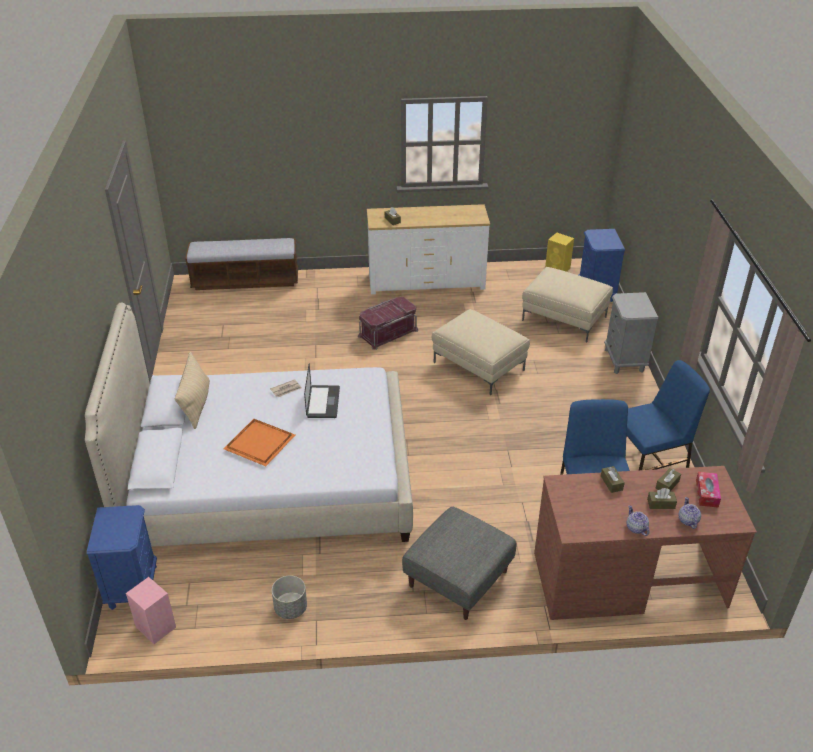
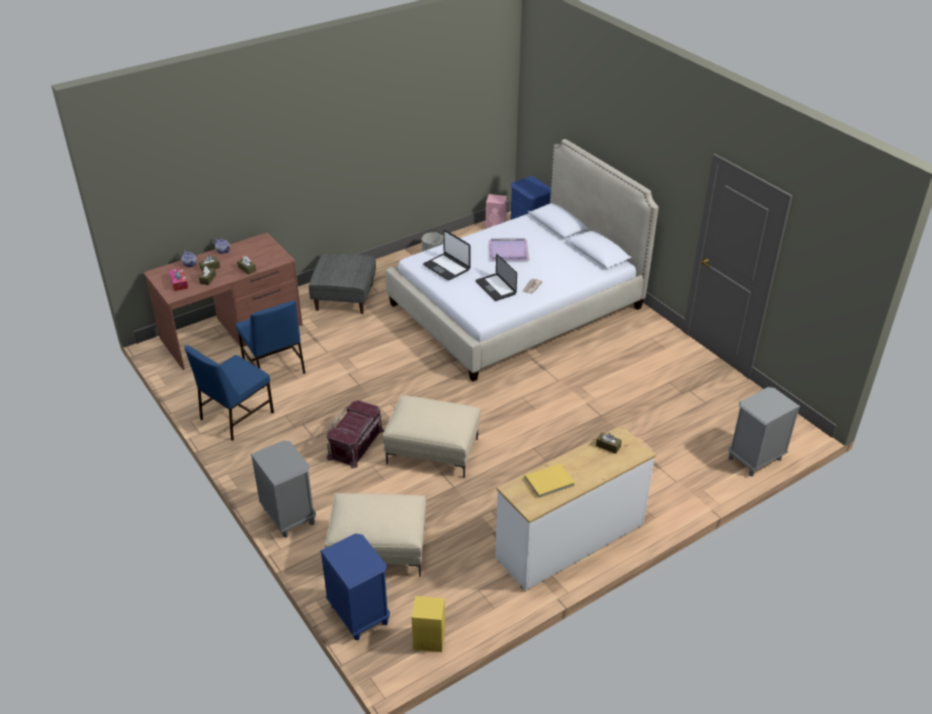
camera: 150 degrees right, 0 degrees up
(196, 404) = (580, 259): beige pillow -> none
(245, 281) = (754, 459): bench -> grey nightstand
(259, 442) = (509, 251): orange tray -> purple tray
(351, 446) = (447, 267): none -> laptop
(387, 332) = (549, 455): red storage box -> red storage box (356, 444)
(452, 215) = (549, 482): none -> yellow book

